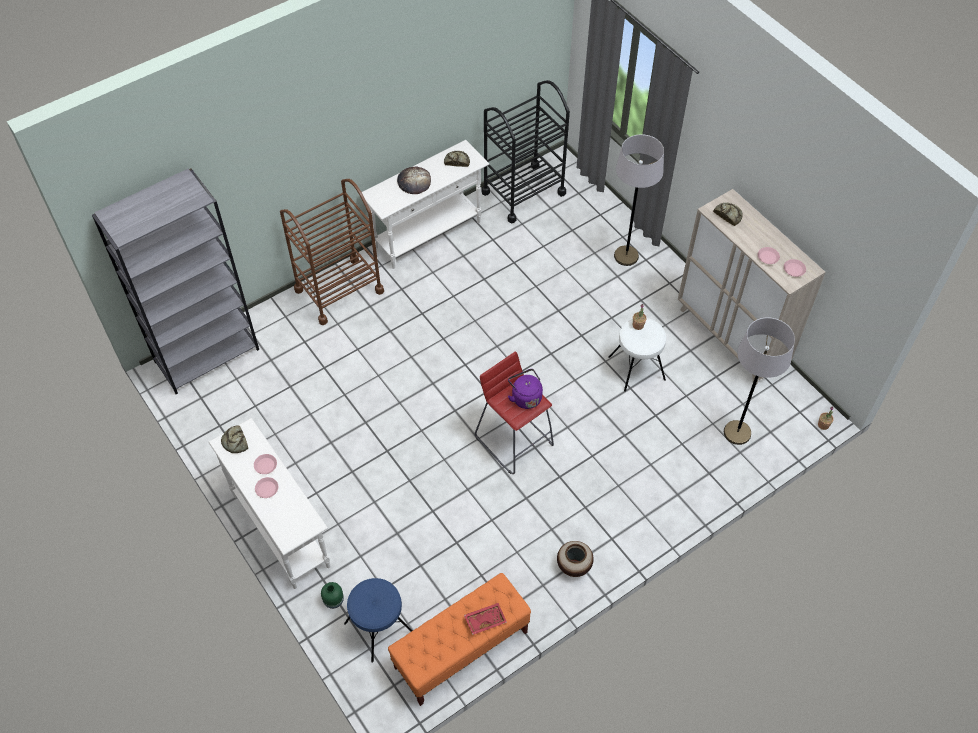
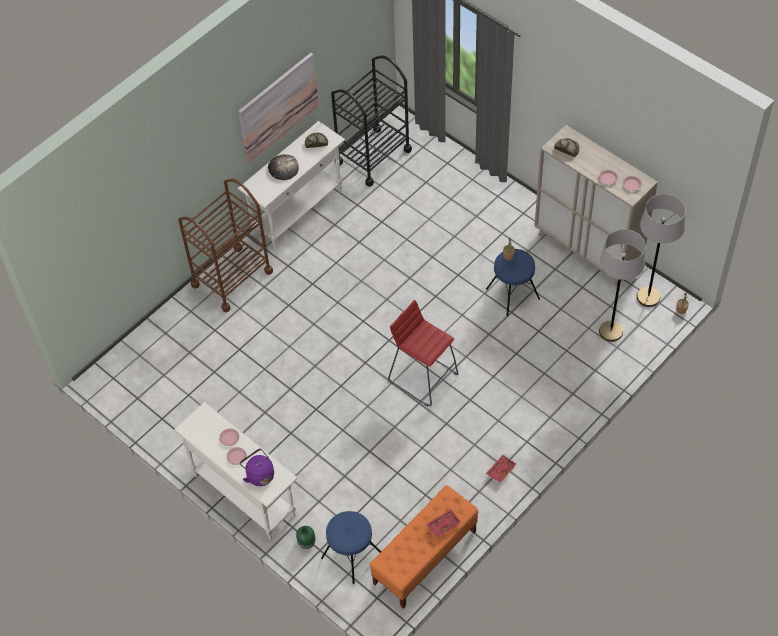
camera: 10 degrees left, 0 degrees up
(207, 355) = (131, 359): grey bookcase -> none
(235, 442) = (197, 424): bread -> none
(418, 112) = (278, 107): none -> picture
(525, 397) = (430, 337): purple kettle -> purple kettle (259, 474)
(573, 566) = (500, 470): vase -> red tray
(626, 256) = (479, 196): grey floor lamp -> grey floor lamp (648, 297)
(636, 368) = (512, 294): white stool -> blue stool

